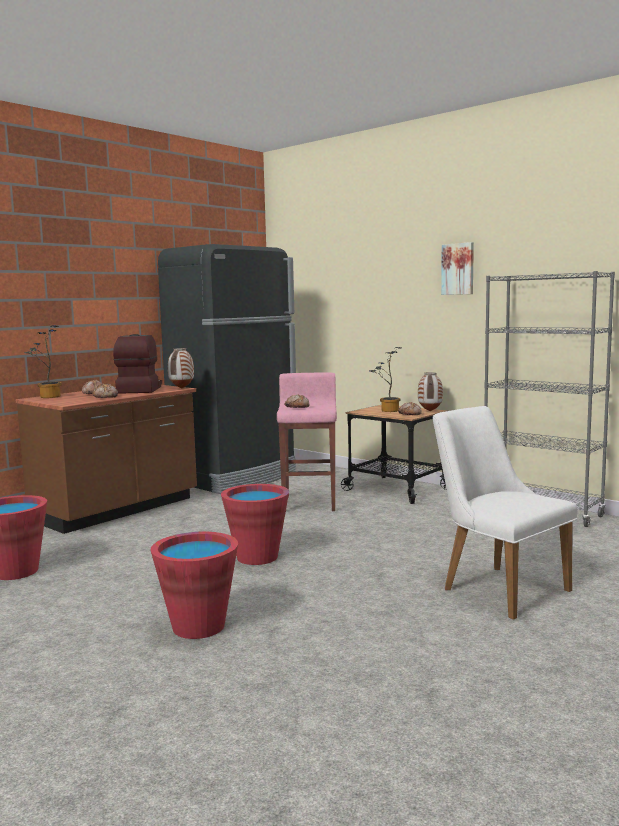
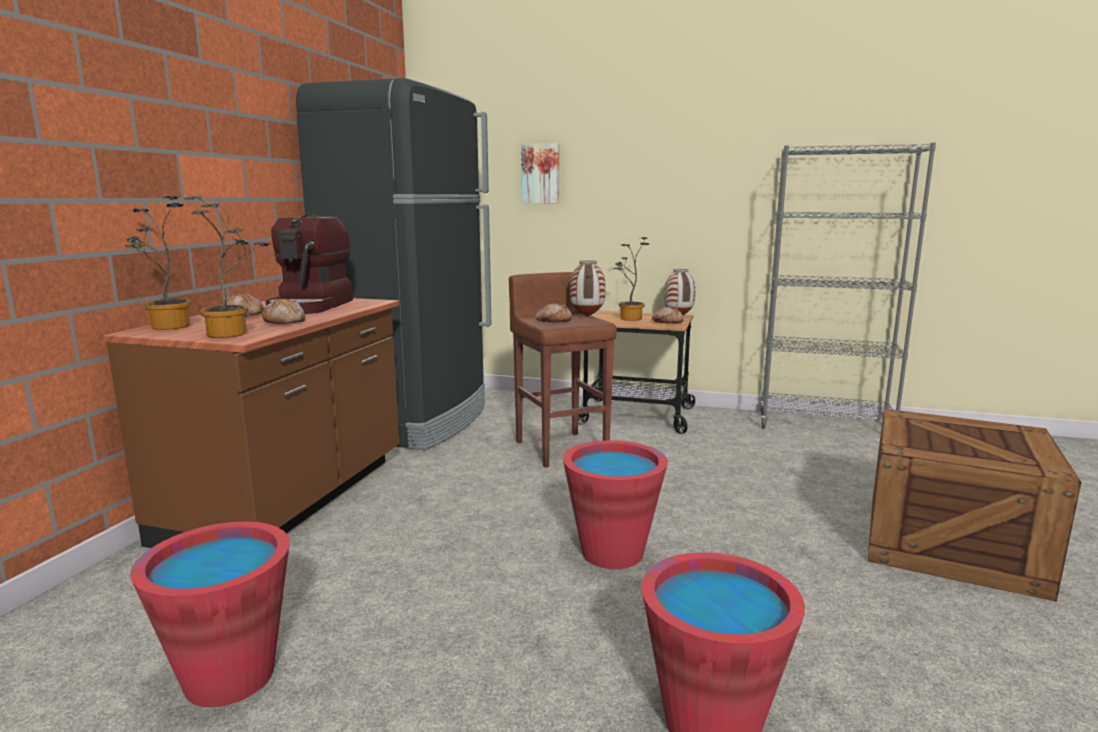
camera: 25 degrees left, 5 degrees up
(69, 401) = (233, 334): none -> potted plant
(139, 389) = (311, 306): coffee machine -> coffee machine turned 150 degrees counterclockwise
(181, 388) = (377, 301): vase -> vase (586, 316)
(310, 503) = (561, 448): pink stool -> brown stool
(458, 269) = (709, 139): picture -> picture (541, 174)
(496, 586) = (948, 542): white chair -> crate

